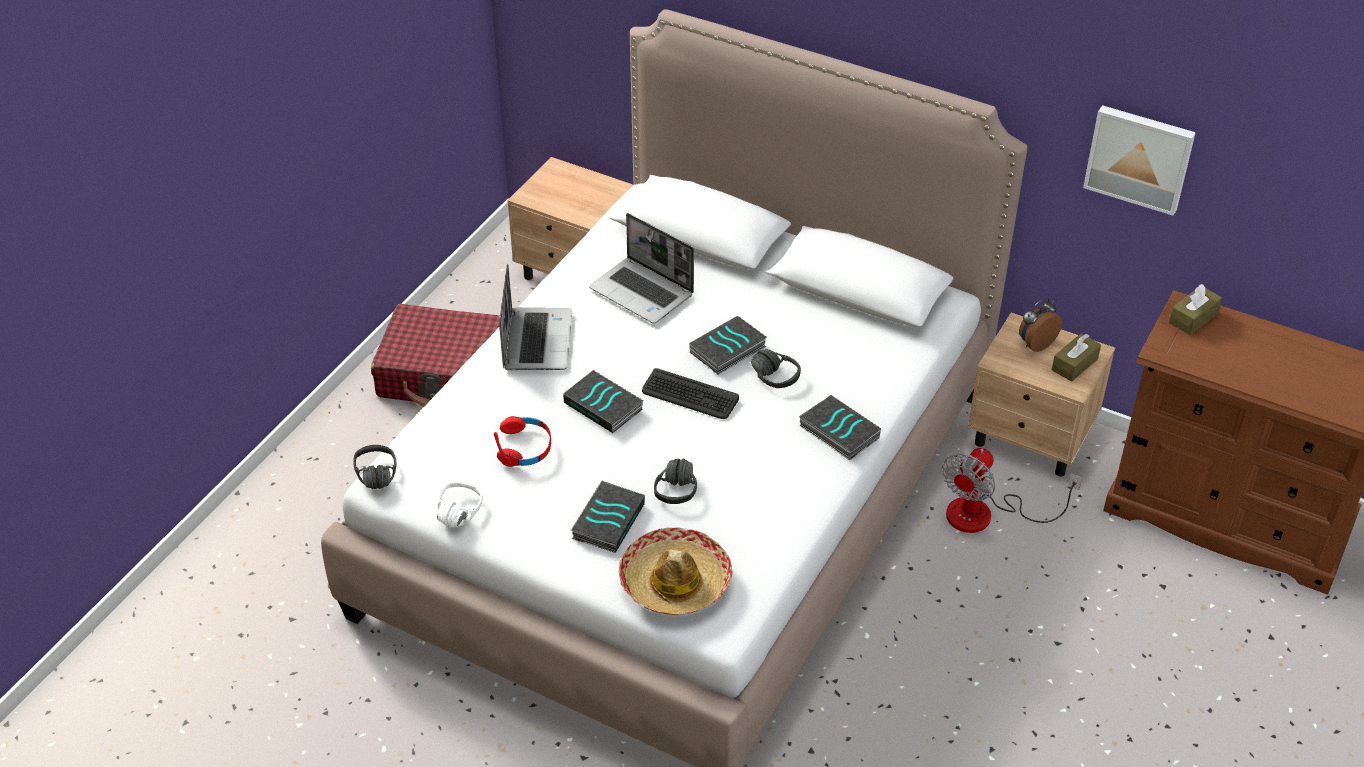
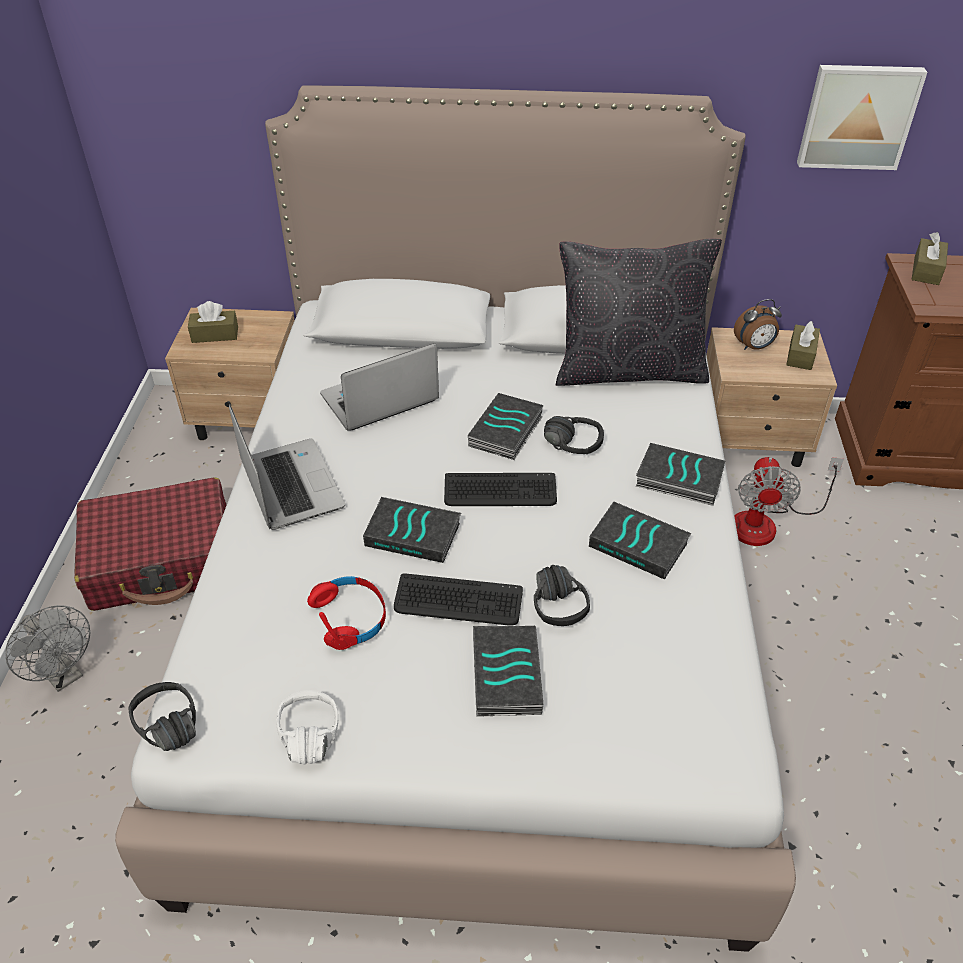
camera: 25 degrees left, 0 degrees up
(340, 438) = (64, 675): none -> grey fan
(558, 189) = (215, 334): none -> brown tissue box
(606, 463) = (458, 601): none -> keyboard
(643, 292) = (379, 400): laptop -> laptop turned 135 degrees clockwise
(674, 582) = (637, 725): hat -> none
(768, 469) = (639, 544): none -> book
(869, 329) = (629, 370): none -> black pillow
(1035, 343) = (754, 347): alarm clock -> alarm clock turned 135 degrees counterclockwise

